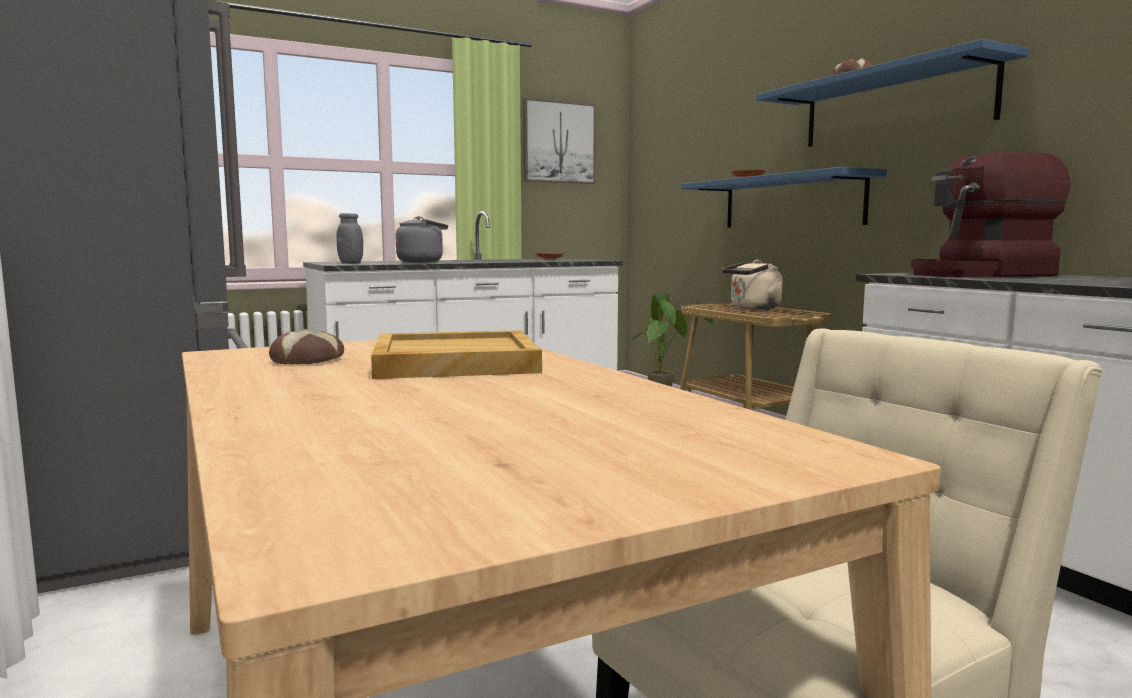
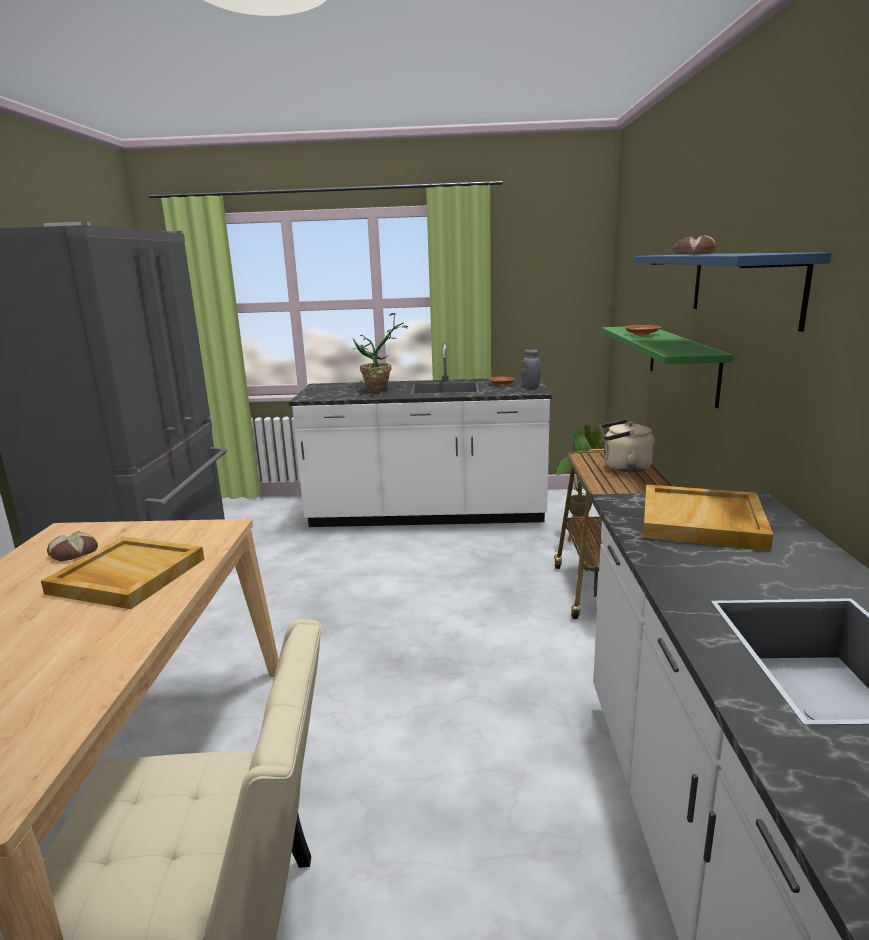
camera: 30 degrees right, 10 degrees up
(350, 263) = (320, 394): grey jar -> grey jar (531, 387)
(423, 262) = (381, 390): grey kettle -> potted plant
(559, 142) = (536, 268): picture -> none
(791, 202) = (682, 362): blue shelf -> green shelf
(980, 274) = (702, 521): coffee machine -> beige tray

